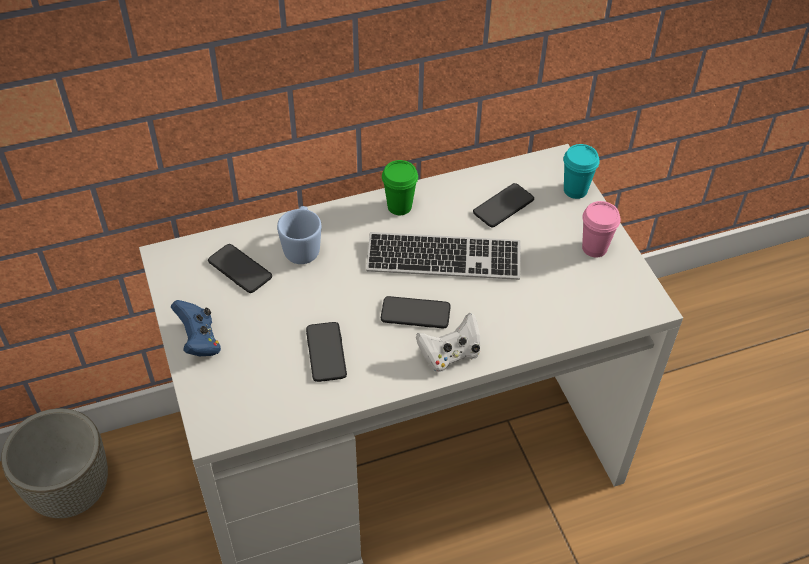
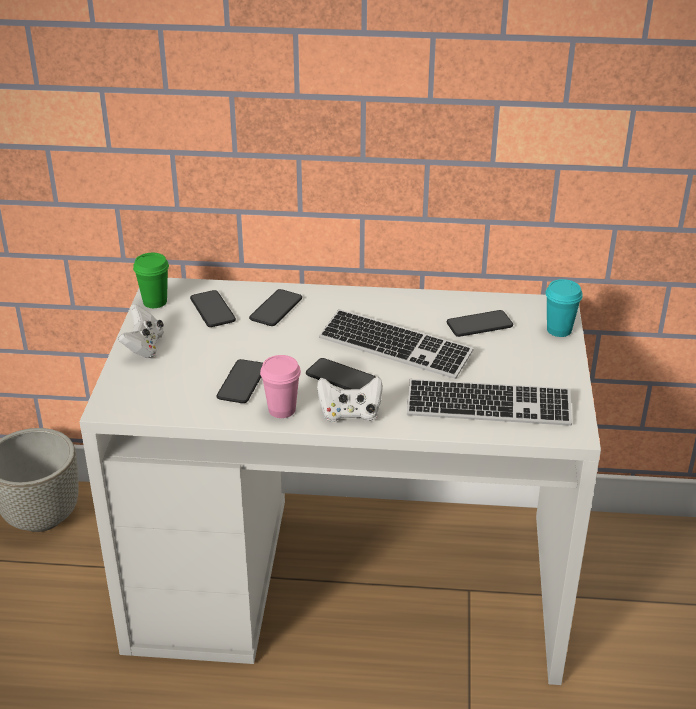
camera: 25 degrees right, 15 degrees down
(199, 341) = (144, 347): blue game controller -> white game controller
(302, 247) = (276, 309): blue mug -> phone
(399, 206) = (382, 302): green cup -> green cup (155, 302)
(565, 302) = (488, 406): none -> keyboard
(594, 248) = (546, 375): pink cup -> pink cup (282, 410)

